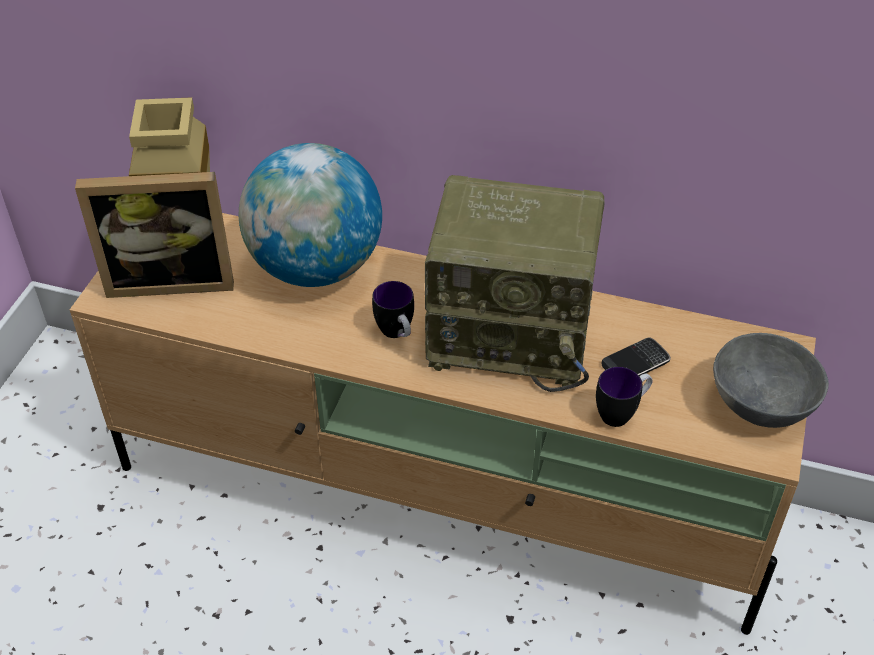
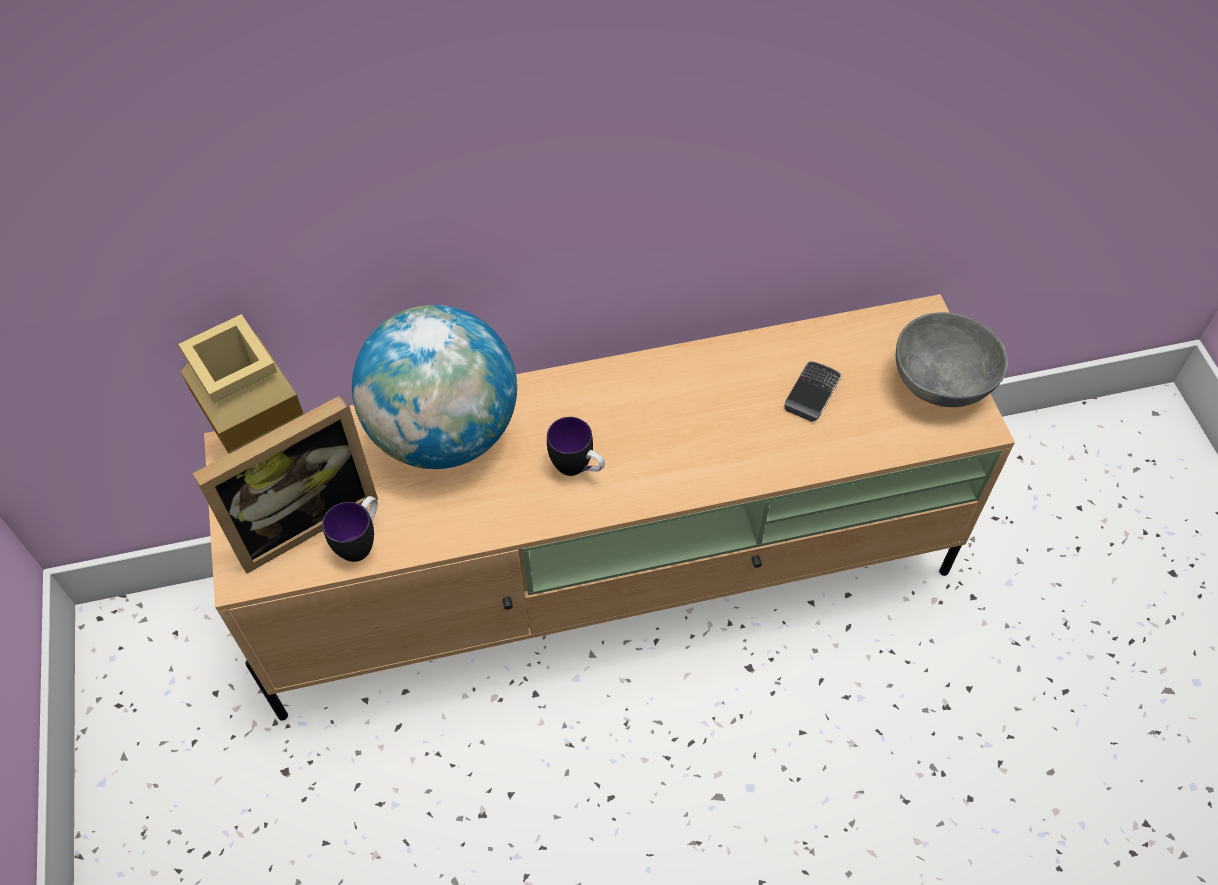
camera: 30 degrees left, 10 degrees up
(513, 332) = (684, 413): radio -> none
(621, 413) = (833, 449): mug -> mug (361, 542)

